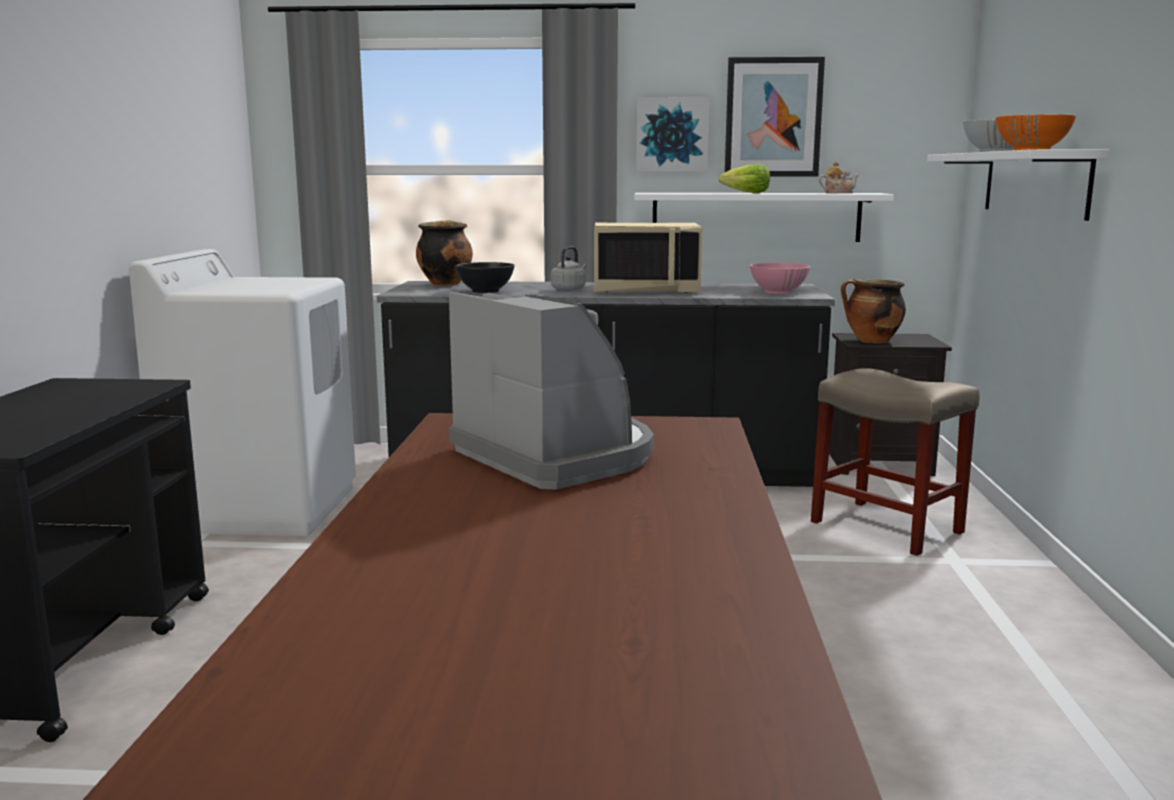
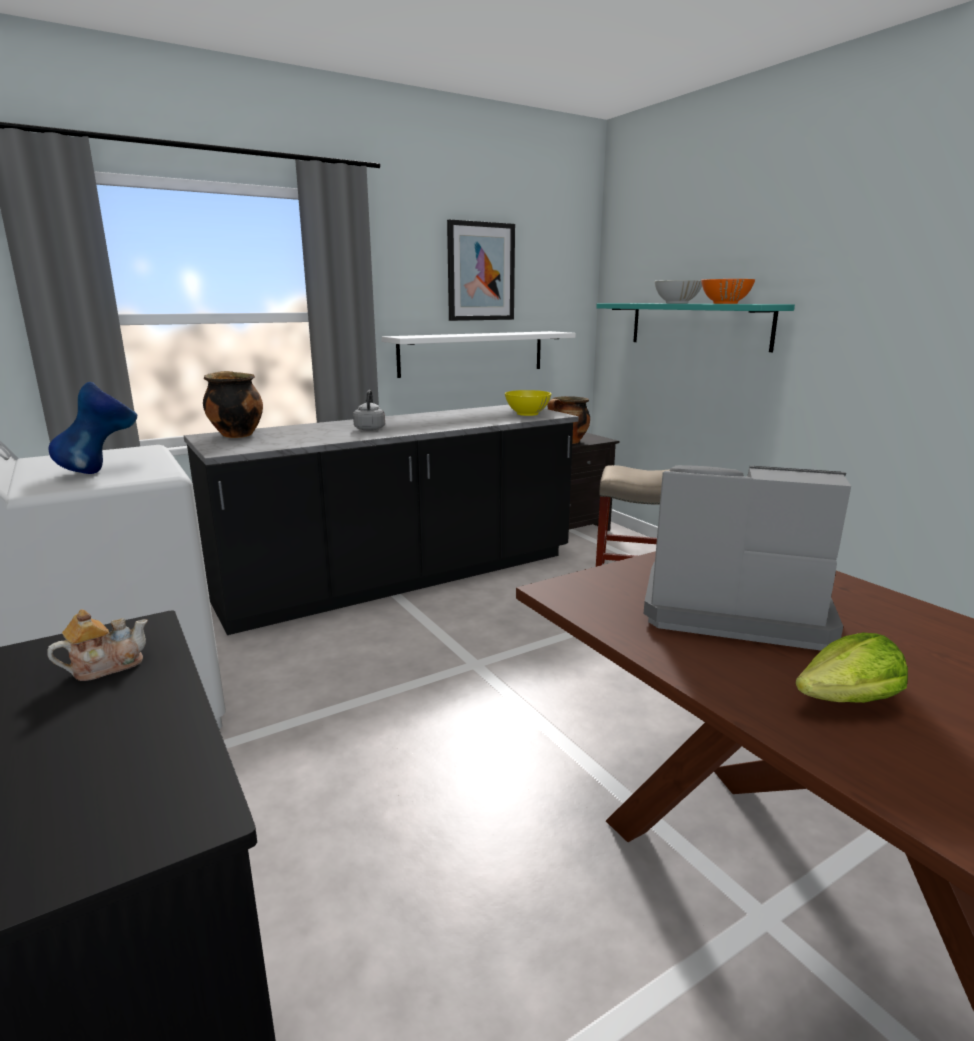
camera: 35 degrees left, 5 degrees up
(253, 287) = (102, 471): none -> blue vase
(485, 291) = (302, 439): black bowl -> none
(645, 290) = (432, 422): beige microwave -> none
(672, 135) = (407, 285): picture -> none
(746, 193) = (477, 334): lettuce -> lettuce (848, 701)
(778, 292) = (527, 414): pink bowl -> yellow bowl
(837, 193) = (534, 332): teapot -> teapot (105, 666)
(1034, 183) = (698, 325): white shelf -> turquoise shelf

